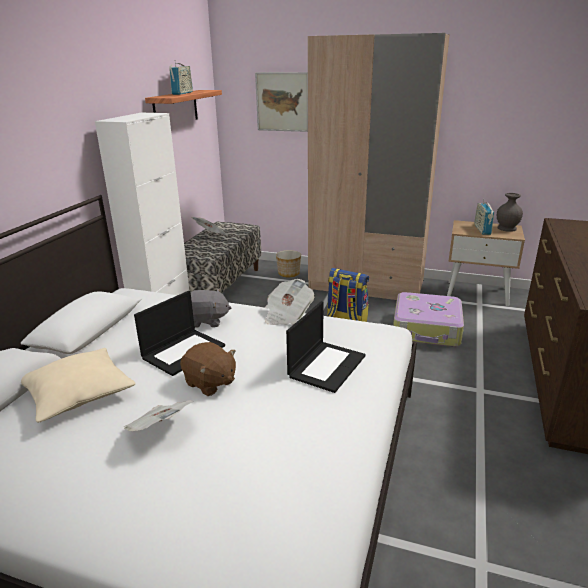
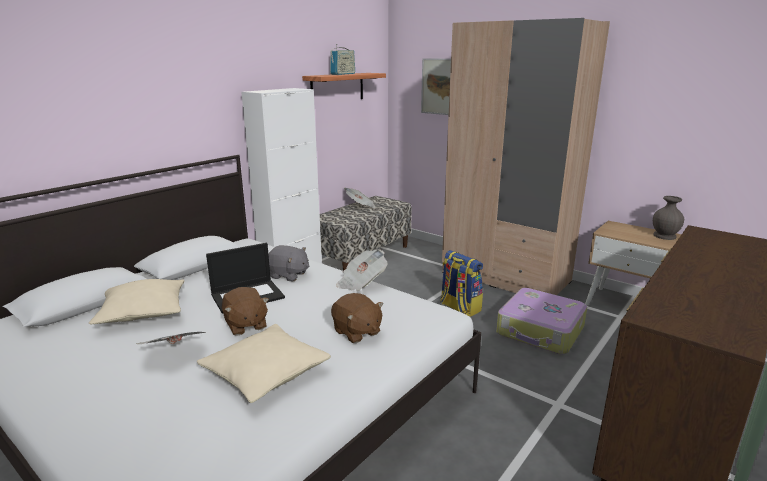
camera: 20 degrees right, 5 degrees down
(276, 427) = (266, 373): none -> beige pillow
(288, 273) = (433, 254): planter -> none
(326, 365) = (356, 332): laptop -> brown plush toy
(482, 229) = (632, 233): radio -> none

